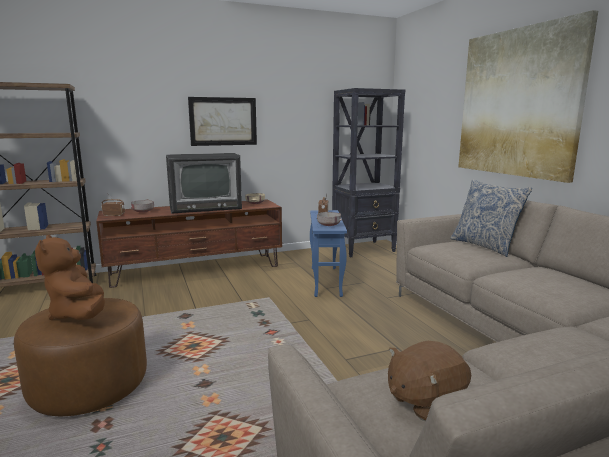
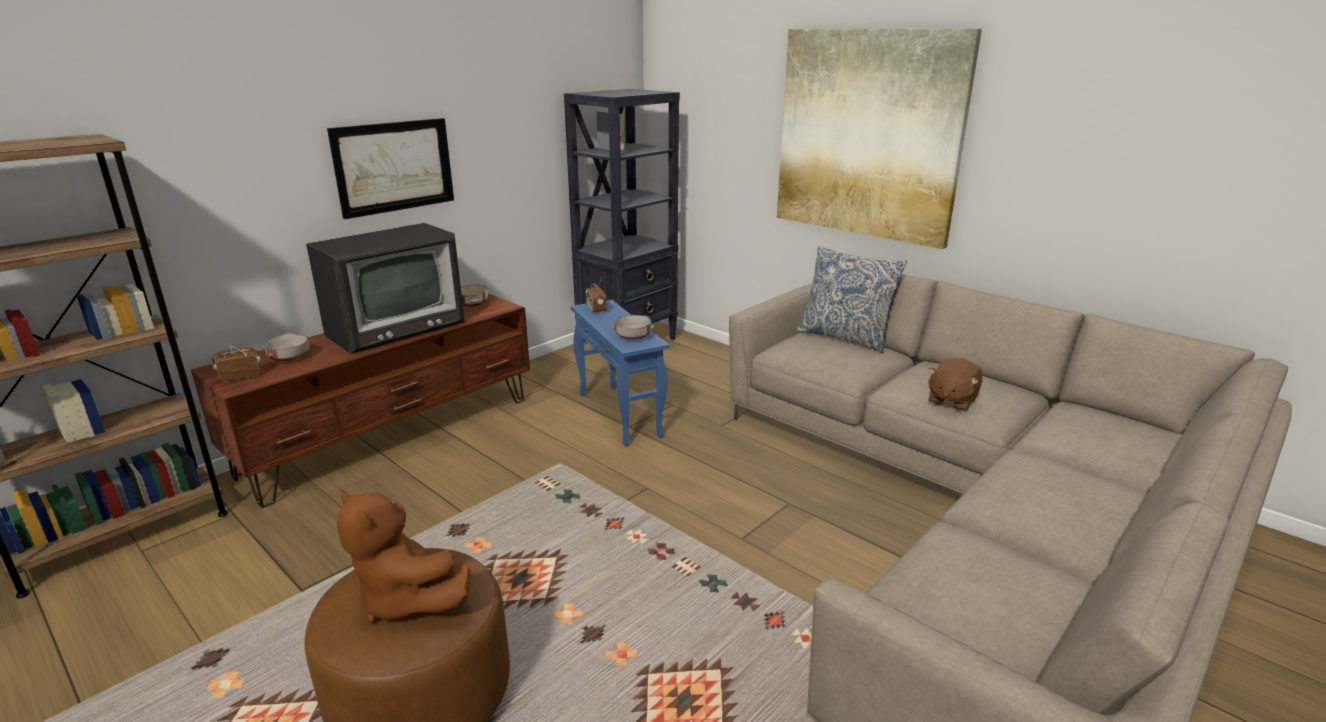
camera: 25 degrees left, 10 degrees up
(424, 400) = (975, 596): brown plush toy -> brown plush toy (951, 401)

